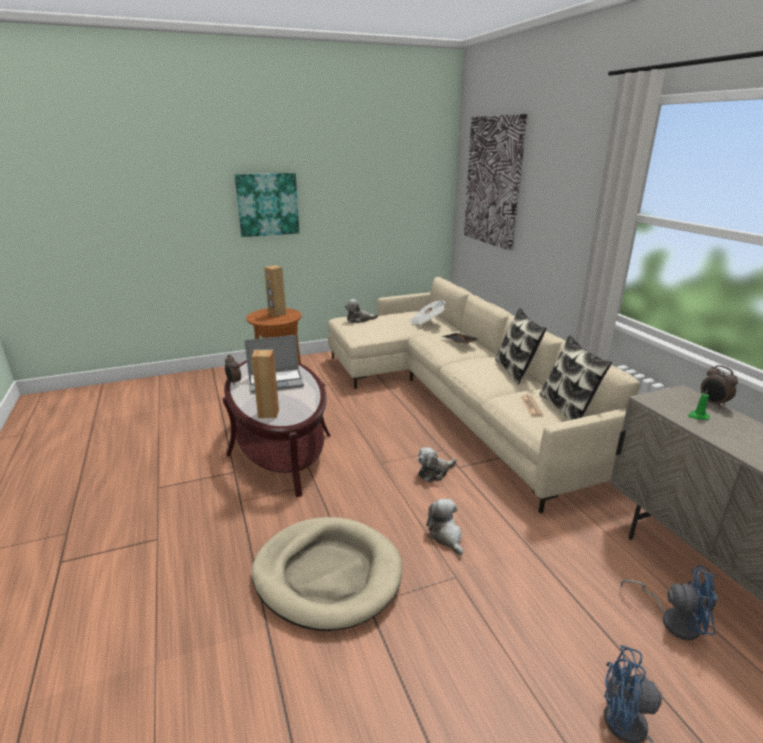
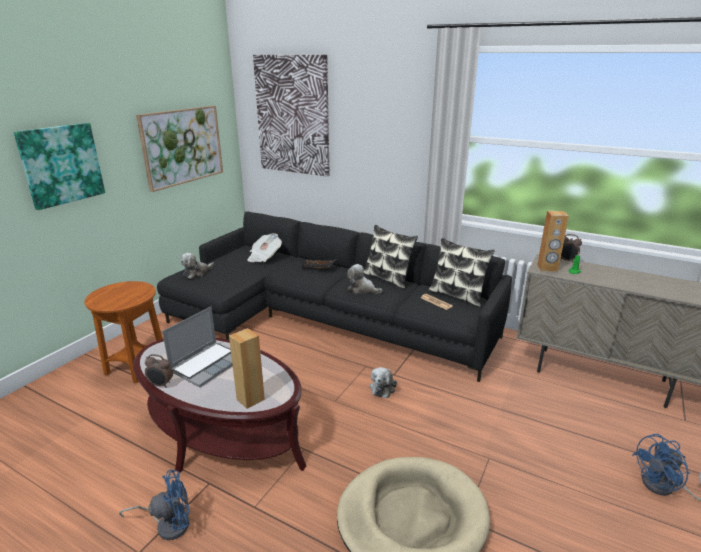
camera: 40 degrees left, 0 degrees up
(277, 313) = (121, 291): brown speaker -> brown speaker (547, 268)
(385, 203) = (182, 146): none -> picture
(446, 536) = (449, 432): plush toy -> plush toy (362, 289)
(454, 397) = (323, 319): beige sofa -> black sofa
(673, 619) = (607, 409): blue fan -> blue fan (168, 524)

